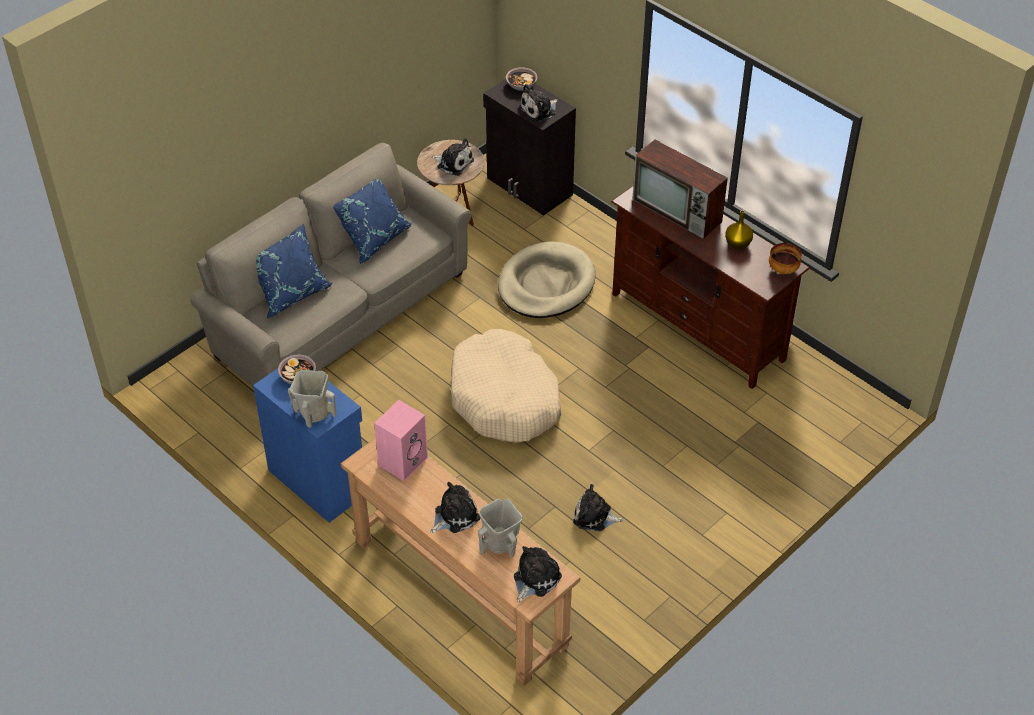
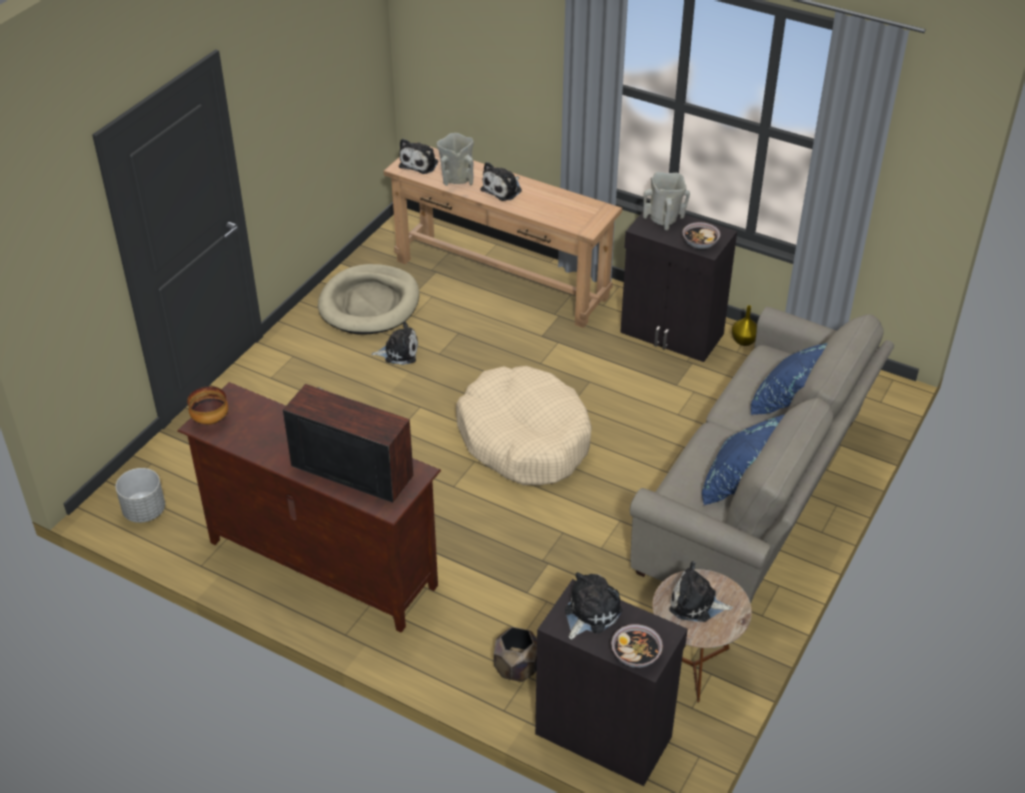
camera: 165 degrees right, 5 degrees down
(318, 480) = (672, 334): blue cabinet -> black cabinet
(403, 460) = (567, 217): pink speaker -> none
(546, 284) = (525, 582): beige dog bed -> beige dog bed (369, 304)
(572, 232) = (516, 668): none -> brown planter
(737, 245) = (268, 440): yellow vase -> yellow vase (744, 341)
(842, 398) = (144, 511): none -> grey planter

